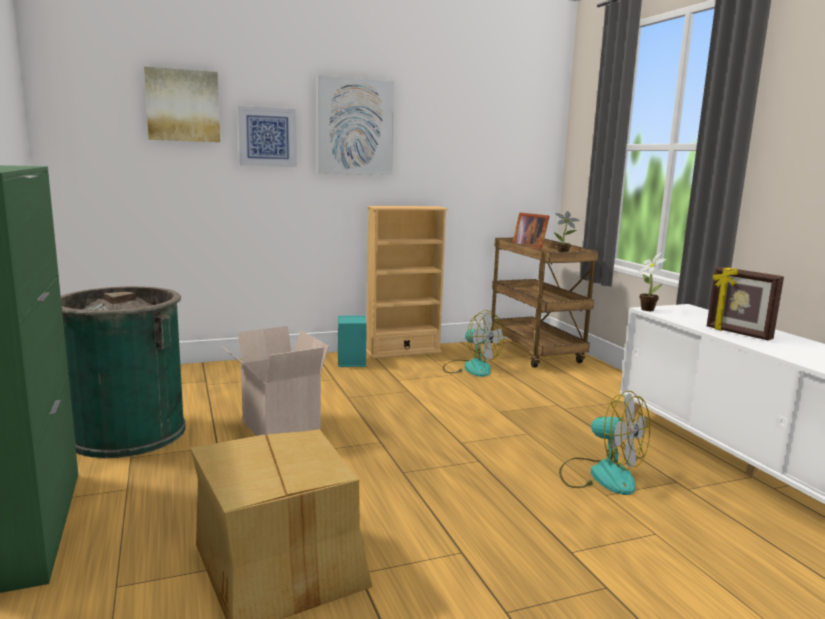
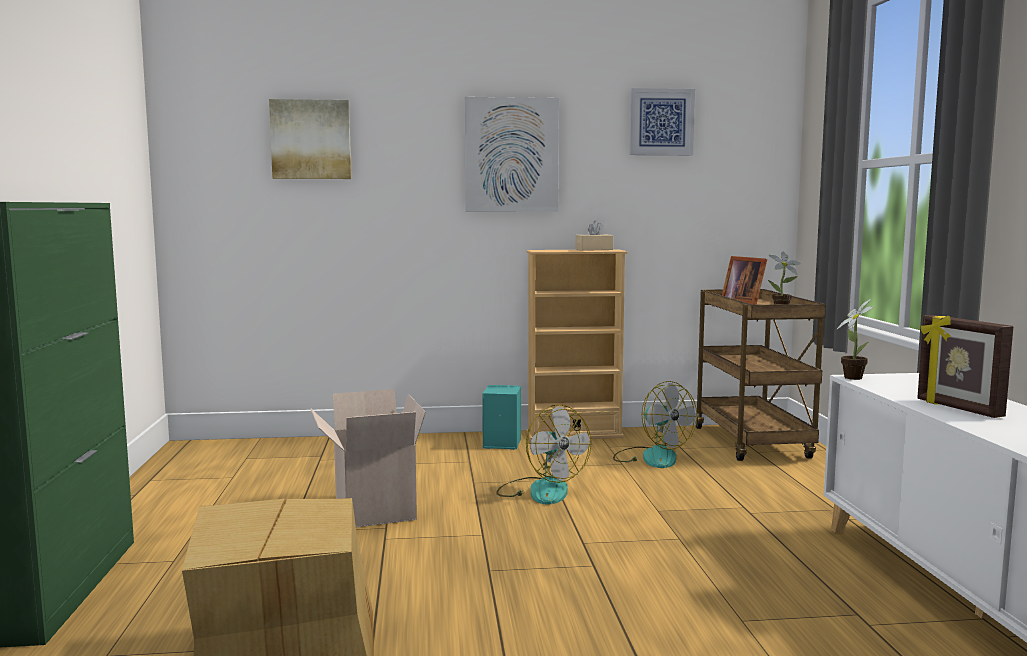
camera: 15 degrees right, 5 degrees down
(128, 433) = (207, 504): green trash can -> none
(267, 137) = (405, 171): picture -> picture (661, 122)
(420, 206) = (594, 249): none -> beige tissue box
(601, 475) = (750, 596): fan -> fan (541, 490)

